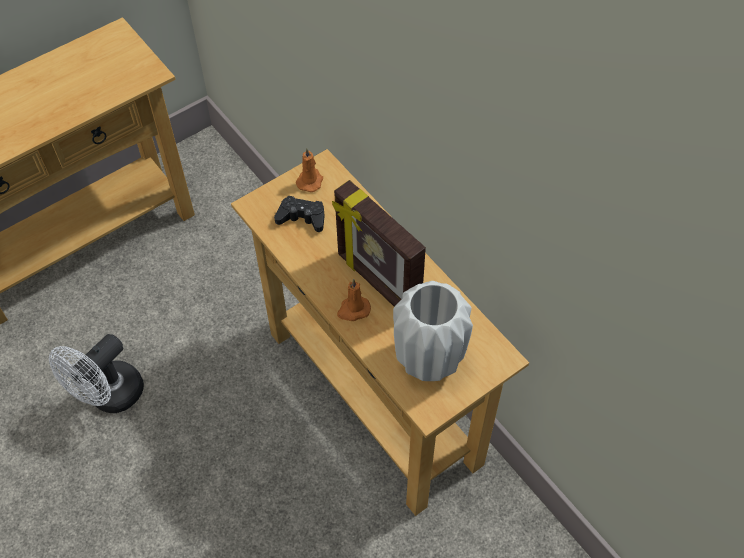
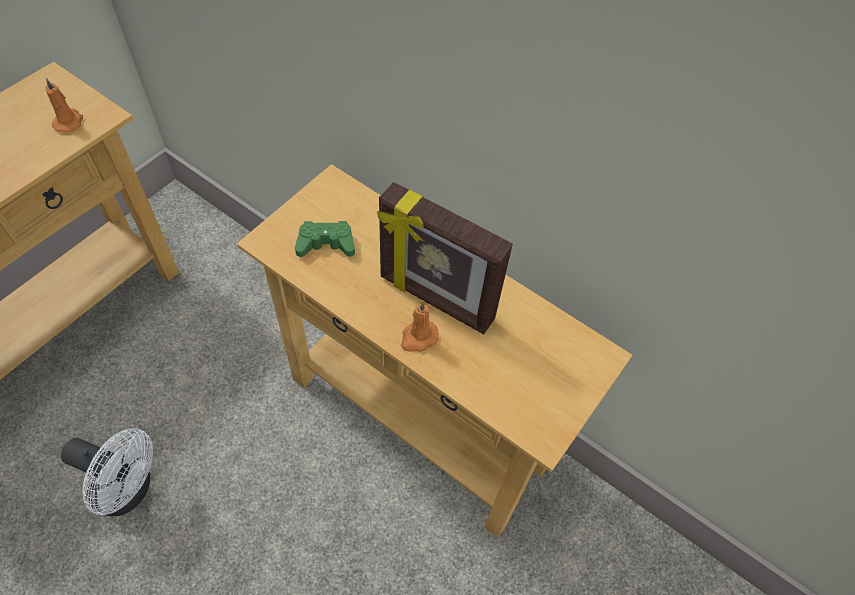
camera: 20 degrees left, 0 degrees up
(109, 397) = (129, 490): white fan -> white fan turned 90 degrees counterclockwise
(302, 217) = (326, 244): black game controller -> green game controller
(310, 180) = (323, 201): orange candle -> orange candle (69, 121)
(429, 361) = (524, 378): white vase -> none

